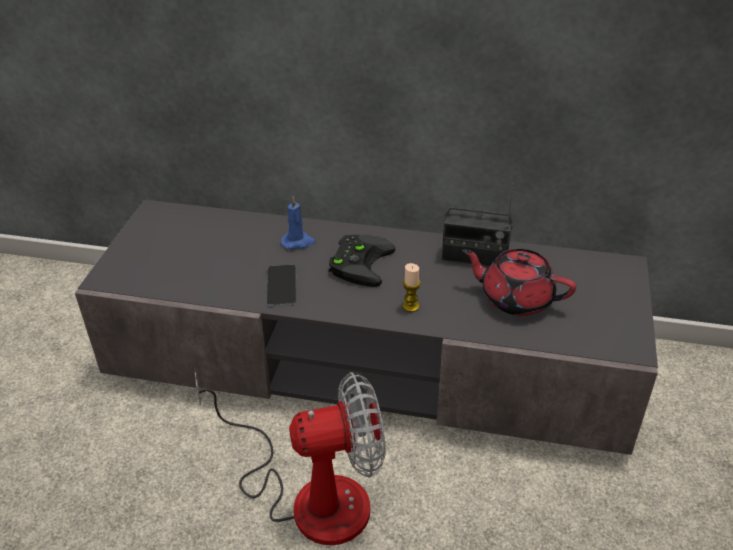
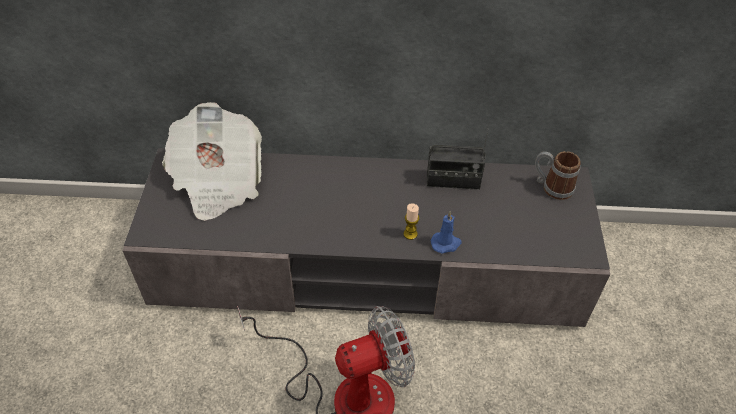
camera: 10 degrees left, 10 degrees up
(200, 235) = (217, 181): none -> newspaper
(281, 286) = (300, 225): phone -> none
(298, 242) = (304, 180): blue candle -> blue candle (446, 243)
(359, 262) = (359, 195): black game controller -> none
(515, 298) = (492, 217): red teapot -> none
(596, 273) = (551, 186): none -> mug

